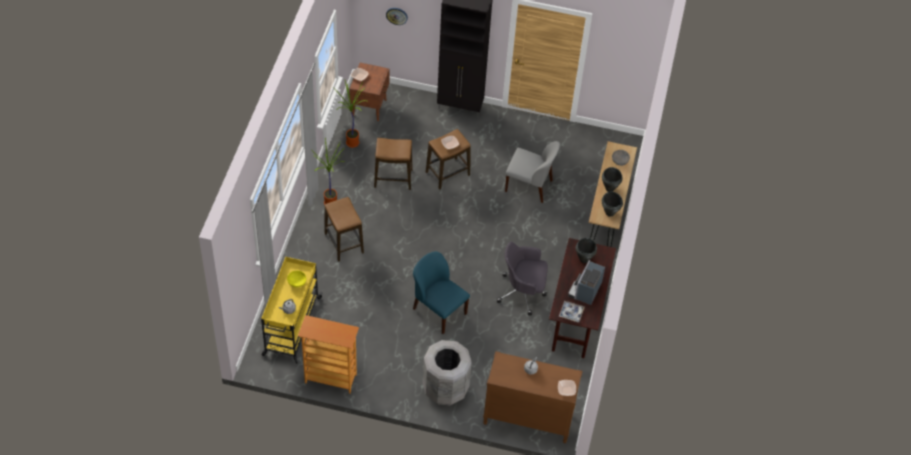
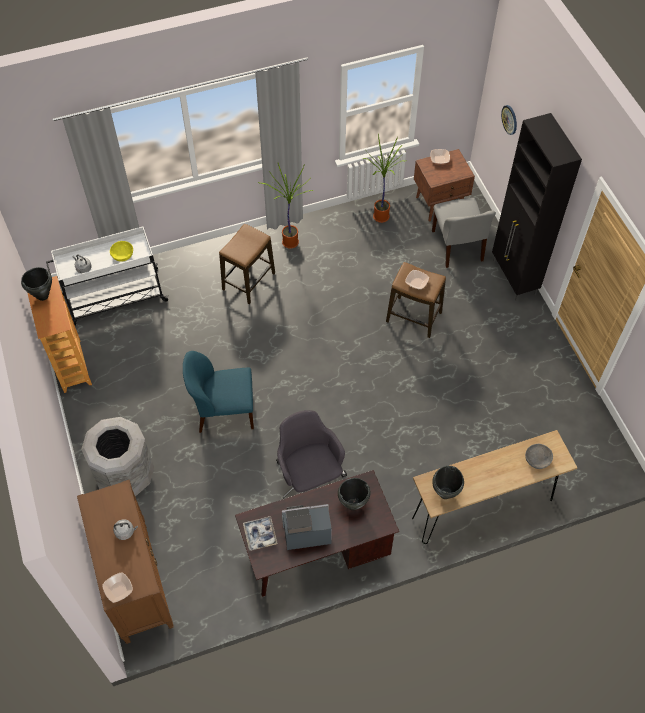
camera: 60 degrees right, 5 degrees up
(291, 327) = (114, 298): yellow cart -> white cart
(393, 178) = (365, 275): stool -> none
(438, 311) = (224, 412): blue chair -> blue chair turned 105 degrees counterclockwise
(530, 186) = (464, 402): grey chair -> grey chair (457, 247)
(609, 189) = (483, 472): black cooking pot -> black cooking pot (42, 296)

